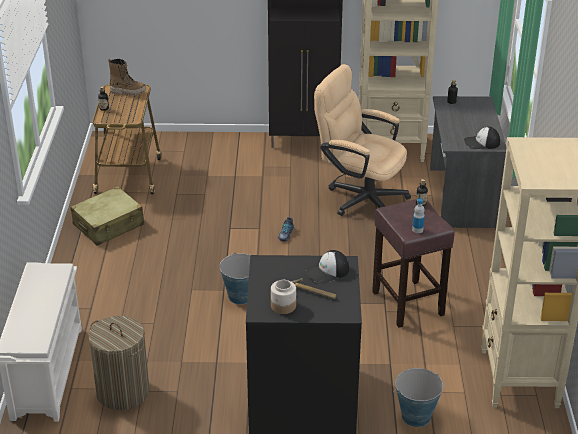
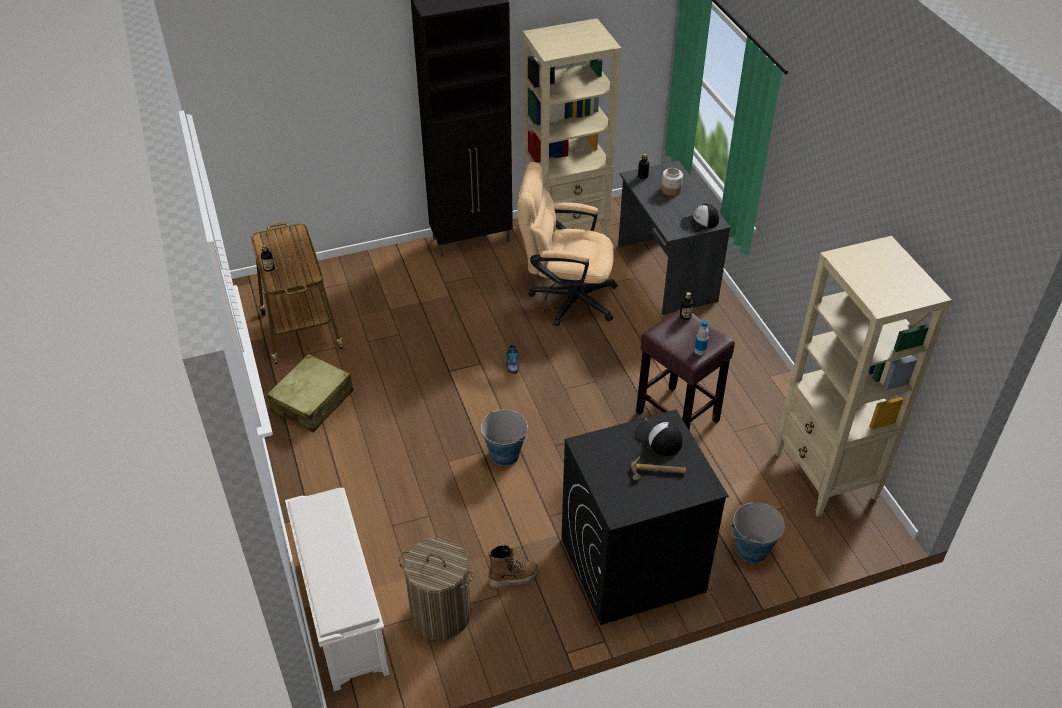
camera: 20 degrees left, 10 degrees up
(128, 92) = (284, 238): boot -> boot (513, 577)
(283, 306) = (638, 497): jar -> jar (671, 190)
(327, 272) = (658, 439): cap -> cap turned 90 degrees clockwise

